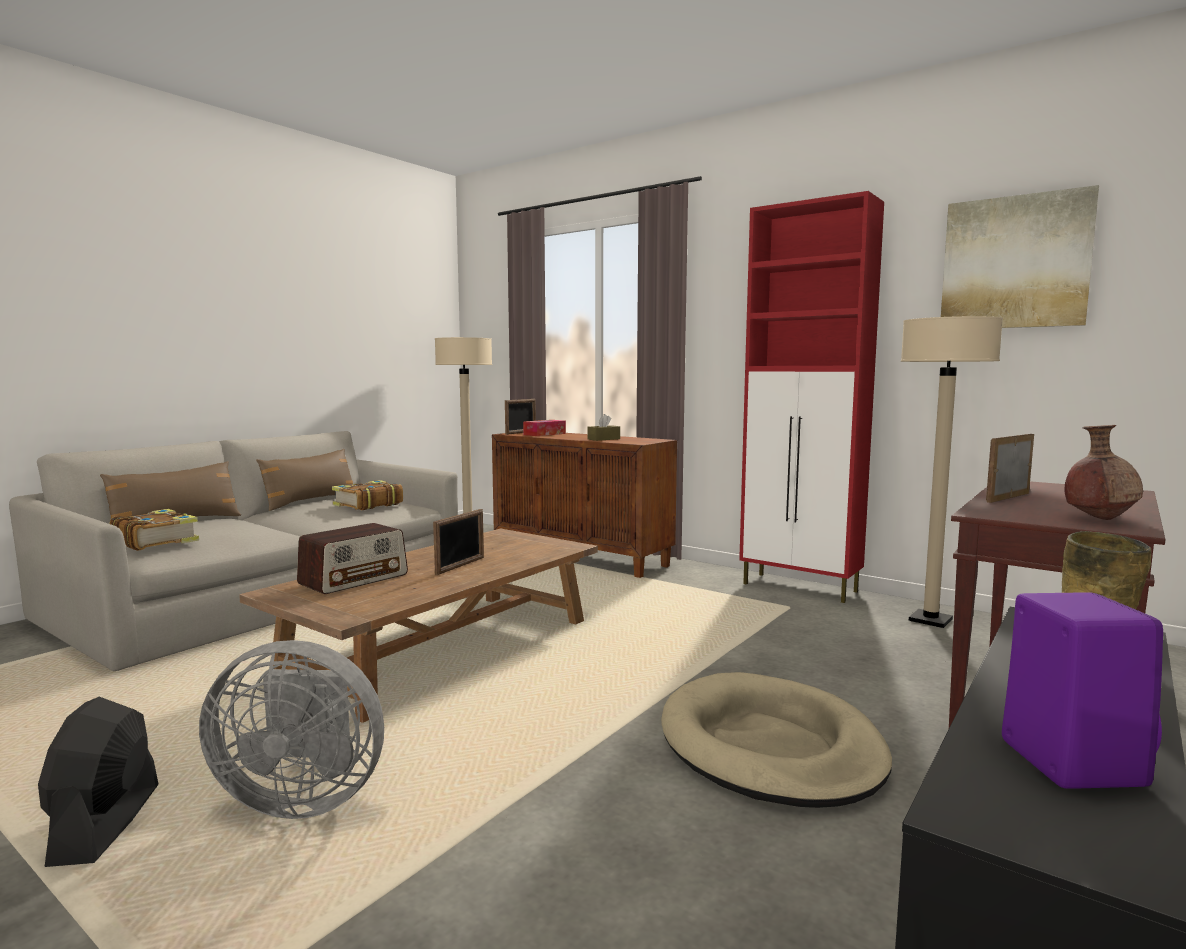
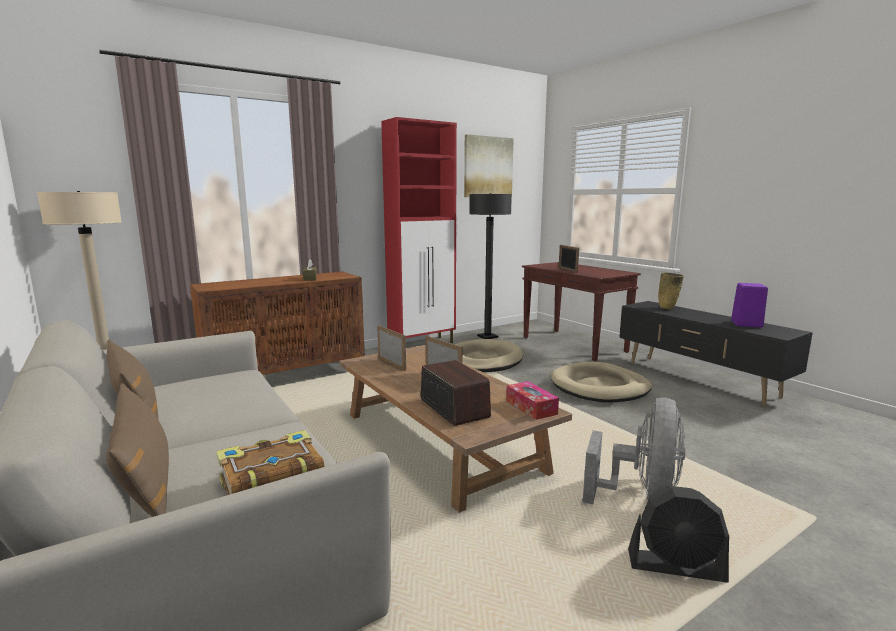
camera: 70 degrees left, 5 degrees up
(367, 505) = (217, 385): book -> none
(521, 432) = (209, 286): picture frame -> picture frame (392, 364)
(544, 434) = (239, 284): tissue box -> tissue box (531, 407)
(785, 633) = (484, 360): none -> beige dog bed
(930, 620) = (487, 337): beige floor lamp -> black floor lamp
(1098, 519) = (611, 271): brown vase -> none

